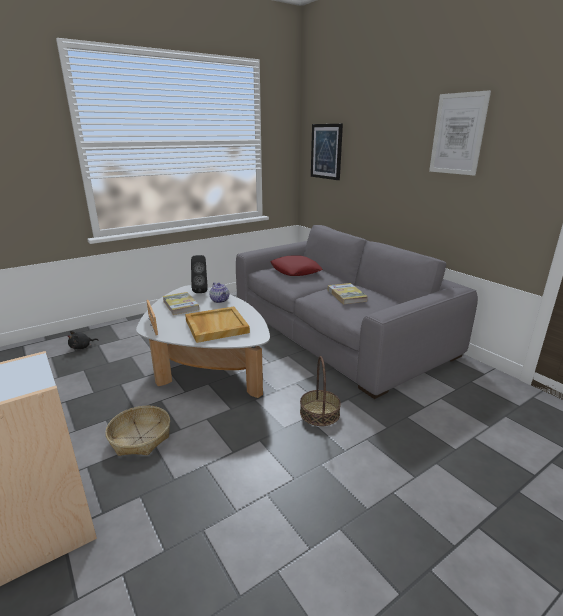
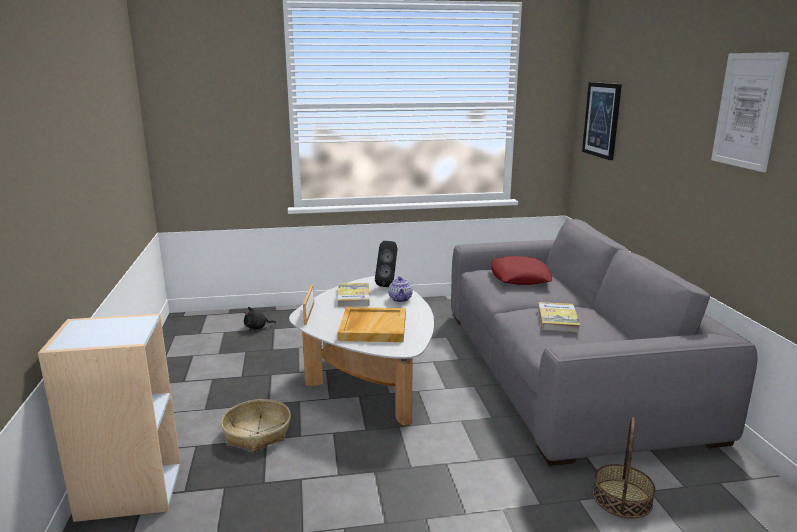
camera: 25 degrees right, 5 degrees down
(319, 413) = (465, 462): basket -> basket (621, 498)

